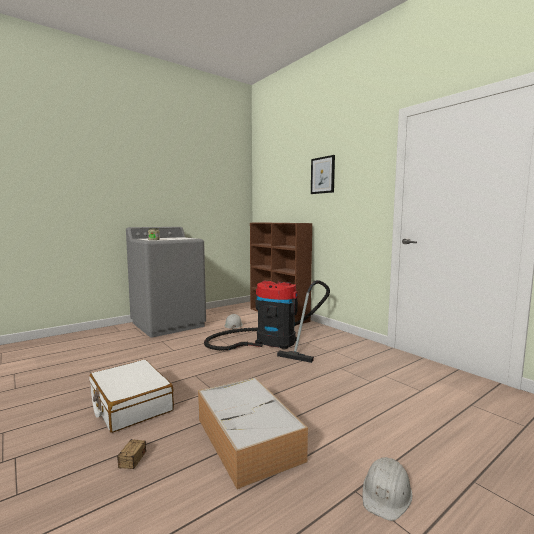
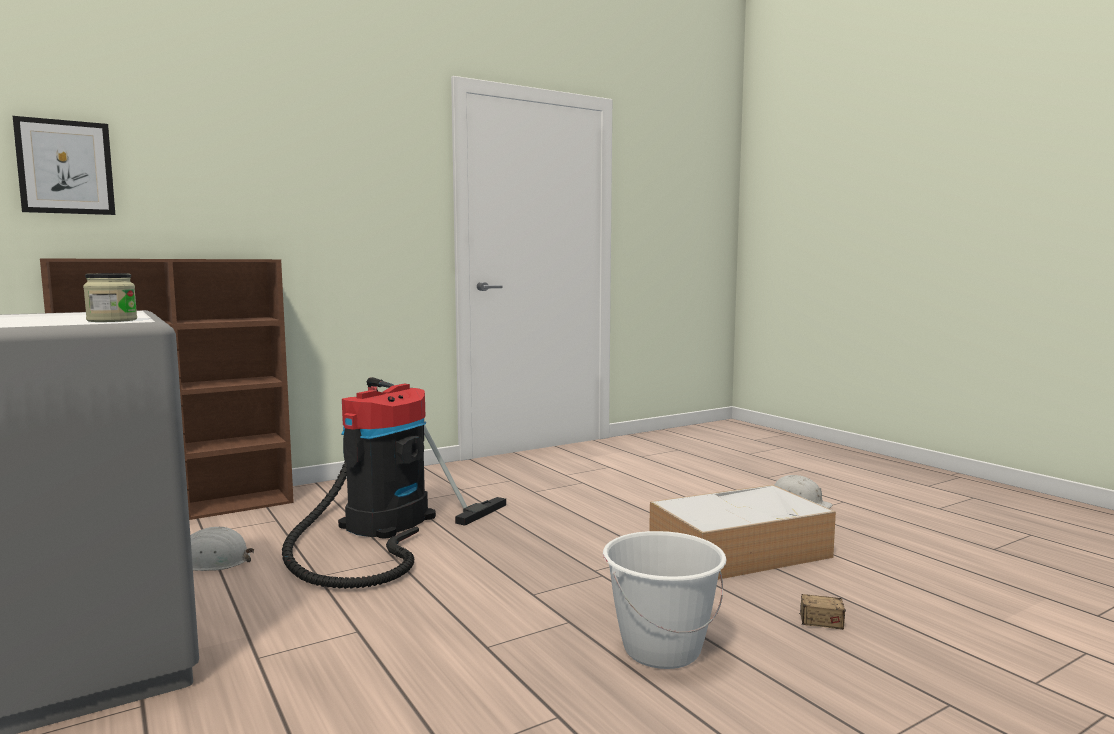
camera: 85 degrees left, 0 degrees up
(130, 405) = (661, 649): white suitcase -> white bucket
(322, 175) = (286, 152): picture -> picture (65, 167)

